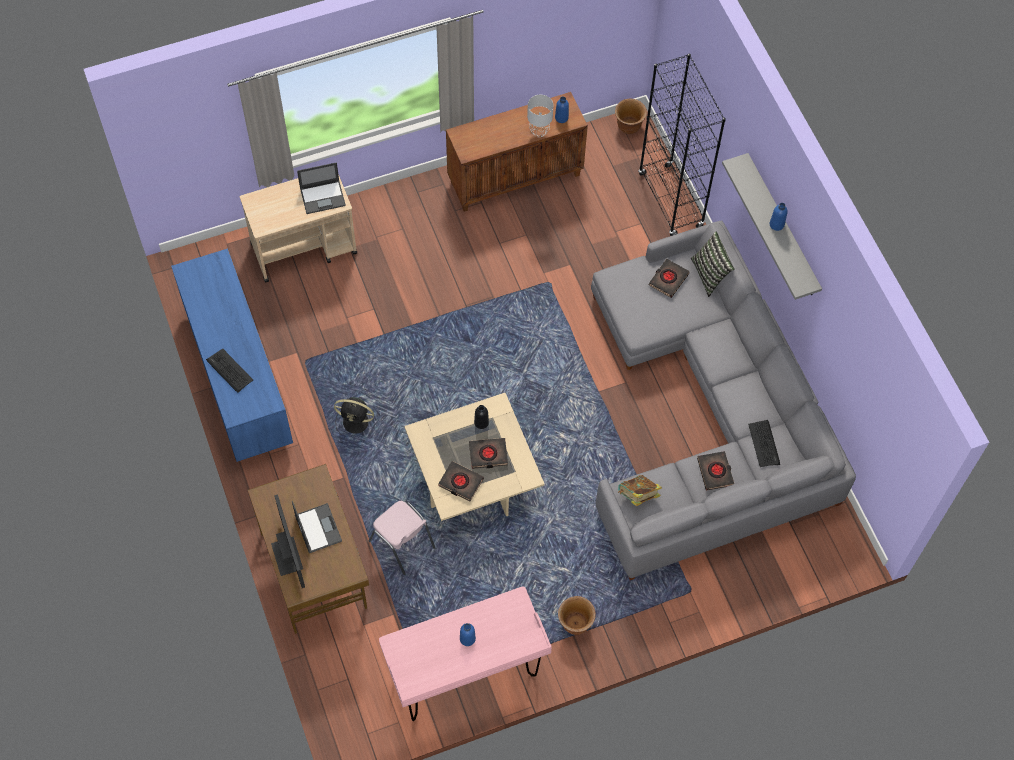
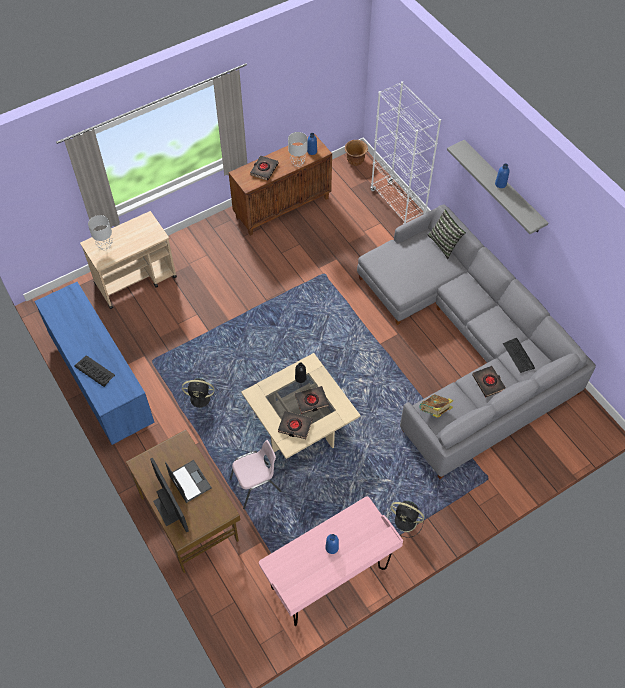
camera: 10 degrees left, 5 degrees down
(270, 207) = (105, 246): none -> grey table lamp
(323, 197) = (145, 233): laptop -> none
(402, 545) = (256, 485): pink chair -> pink chair turned 60 degrees counterclockwise
(575, 624) = (406, 521): brown planter -> black fan
(668, 279) = (415, 252): black book -> black book (264, 169)
(670, 200) = (397, 204): black bookcase -> white bookcase

